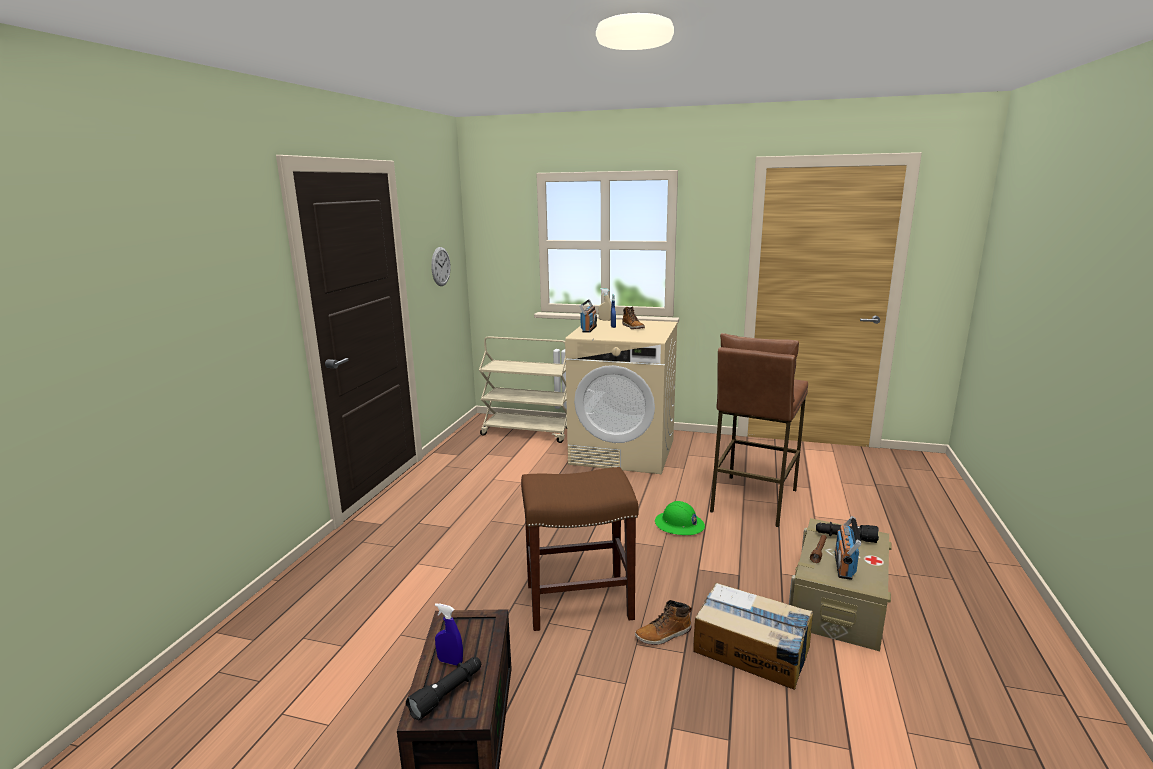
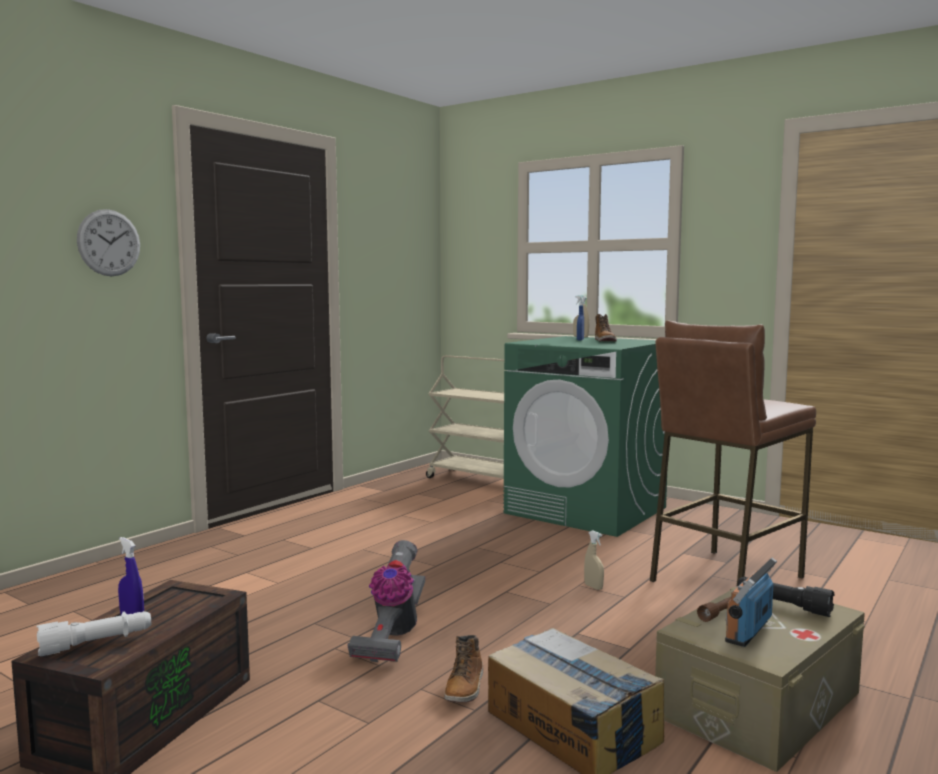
camera: 20 degrees right, 10 degrees down
(440, 266) = (397, 268): wall clock -> wall clock (109, 243)
(448, 693) = (96, 643): black flashlight -> white flashlight
(580, 600) = (392, 635): brown stool -> vacuum cleaner
(589, 329) = (546, 340): radio -> none
(623, 451) = (587, 510): beige washing machine -> green washing machine
(664, 635) = (465, 687): boot -> boot turned 75 degrees counterclockwise
(679, 525) = (593, 587): green hard hat -> beige spray bottle

